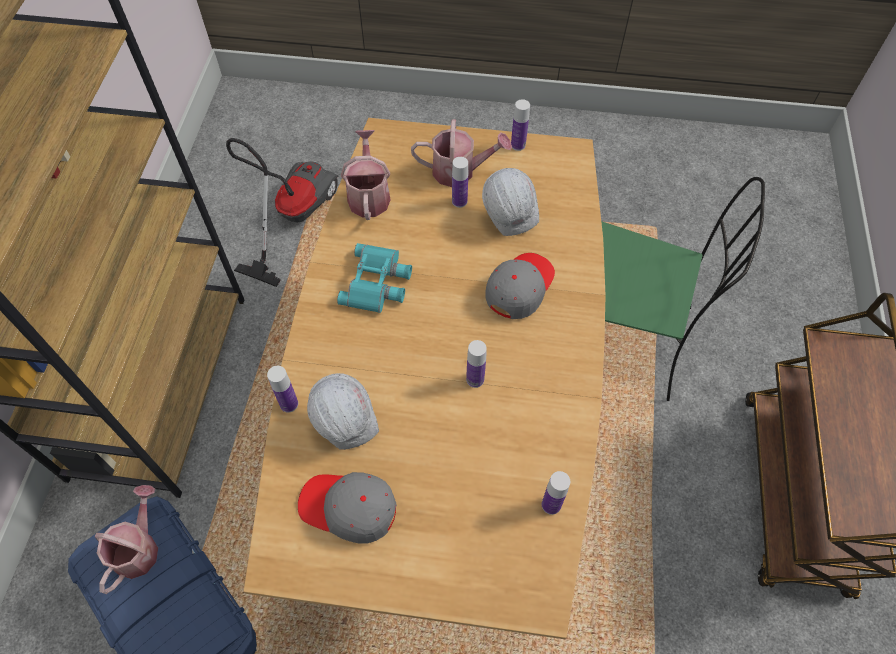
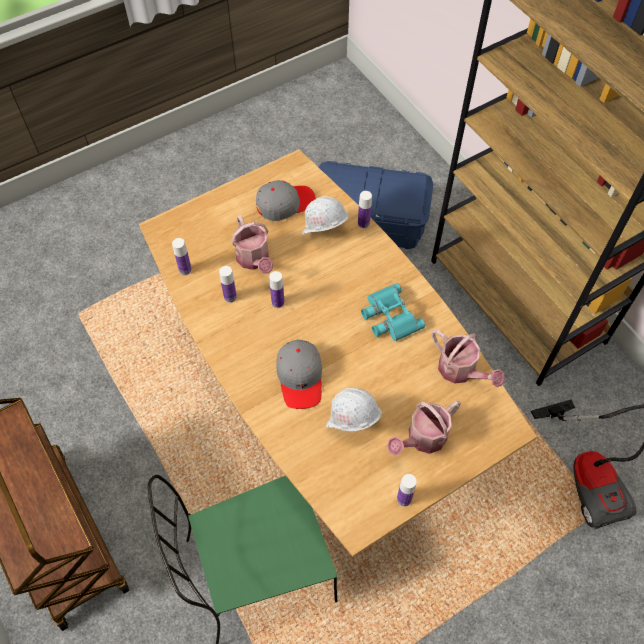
camera: 140 degrees right, 0 degrees up
(139, 548) = (401, 195): watering can -> watering can (254, 260)
(459, 201) = (398, 413): bottle -> bottle (230, 297)

